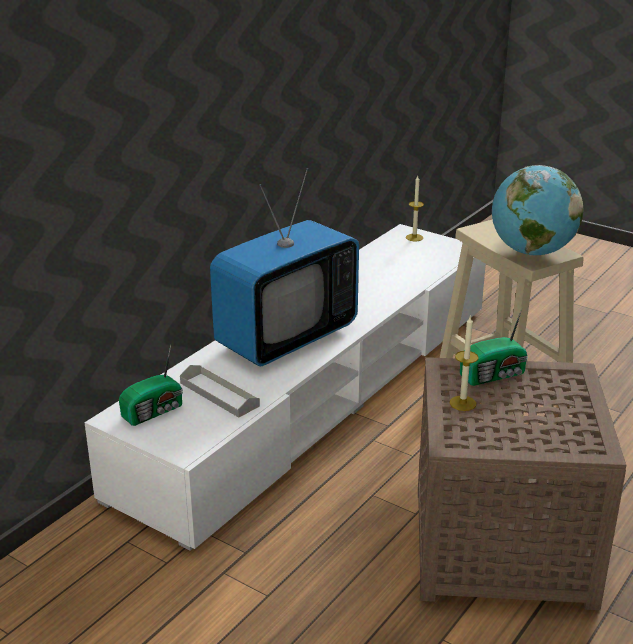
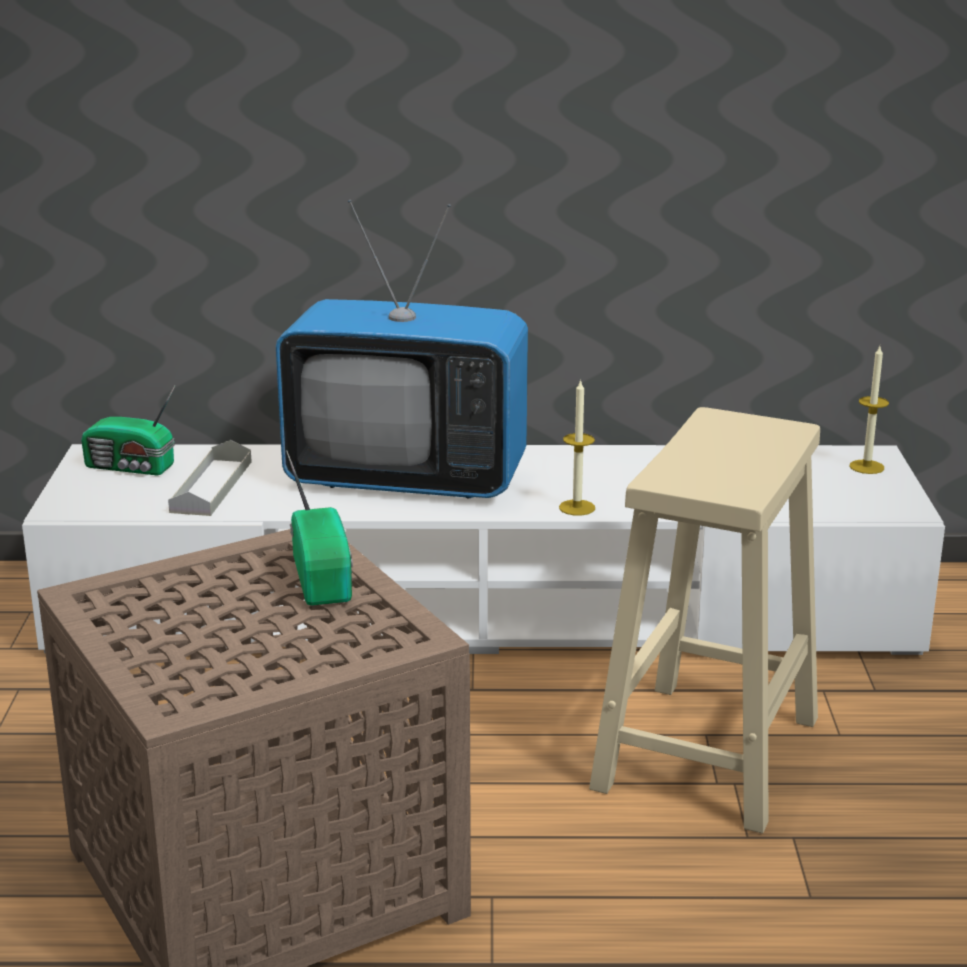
camera: 55 degrees right, 5 degrees down
(462, 403) = (209, 576): candle -> candle (577, 507)
(494, 375) = (324, 577): radio -> radio turned 135 degrees counterclockwise
(531, 252) = (701, 470): globe -> none

